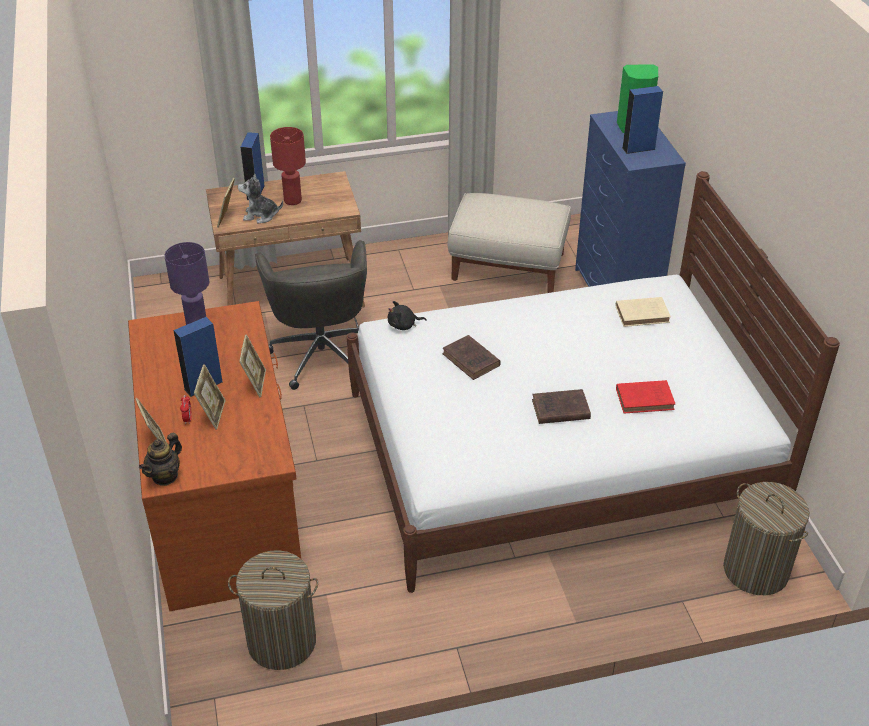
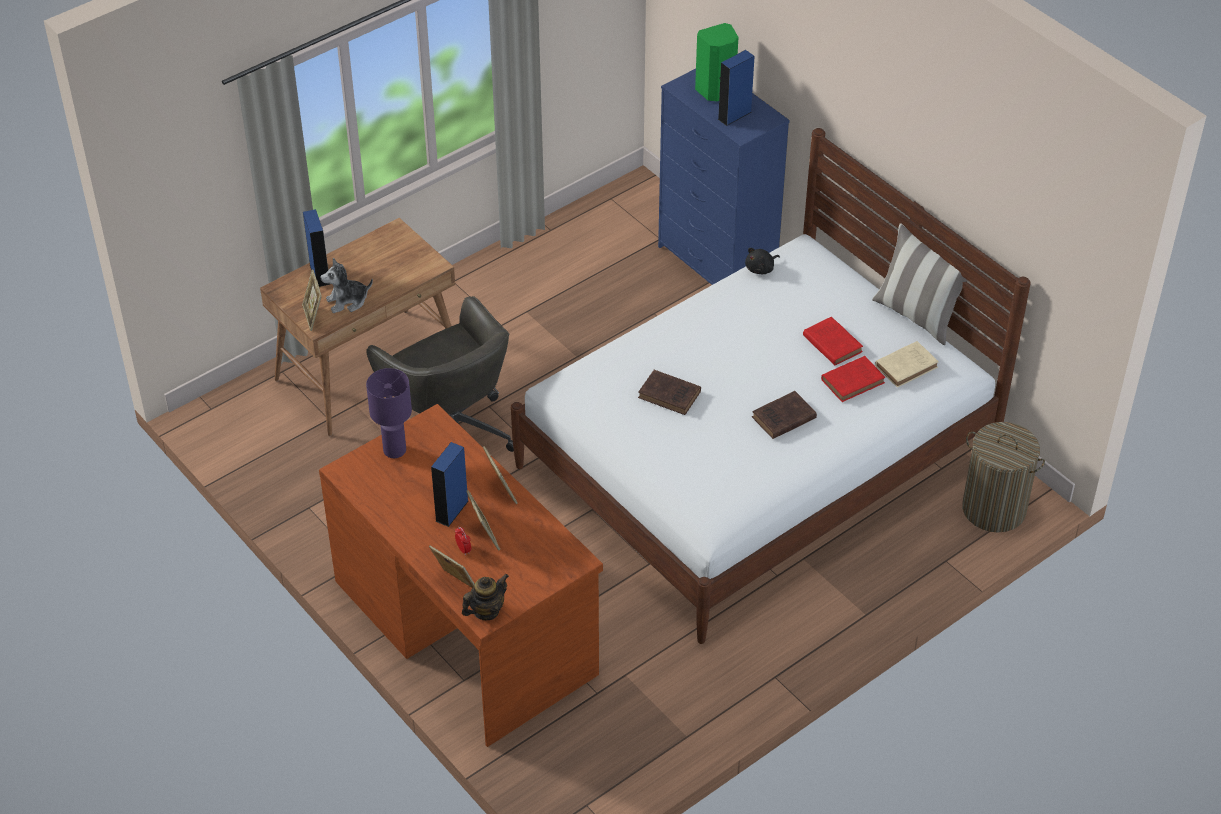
camera: 25 degrees left, 5 degrees up
(165, 476) = (486, 611): teapot -> teapot turned 135 degrees counterclockwise
(281, 641) = (613, 733): laundry basket -> none
(292, 200) = (368, 272): red table lamp -> none
(404, 325) = (578, 379): black plush toy -> black plush toy (761, 269)
(508, 266) = (586, 265): beige ottoman -> none
(643, 314) = (802, 291): beige book -> beige book (907, 366)
(644, 362) = (831, 343): none -> red book
(741, 364) = (917, 315): none -> pillow

